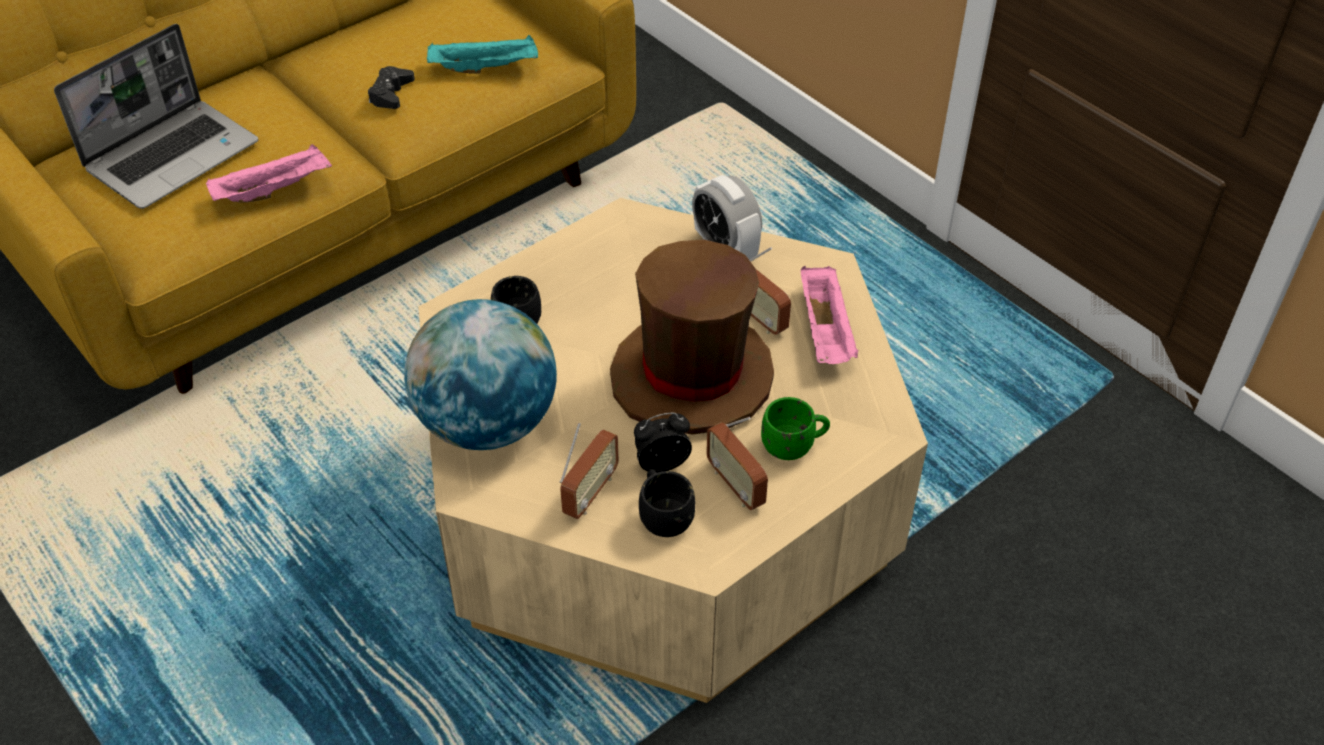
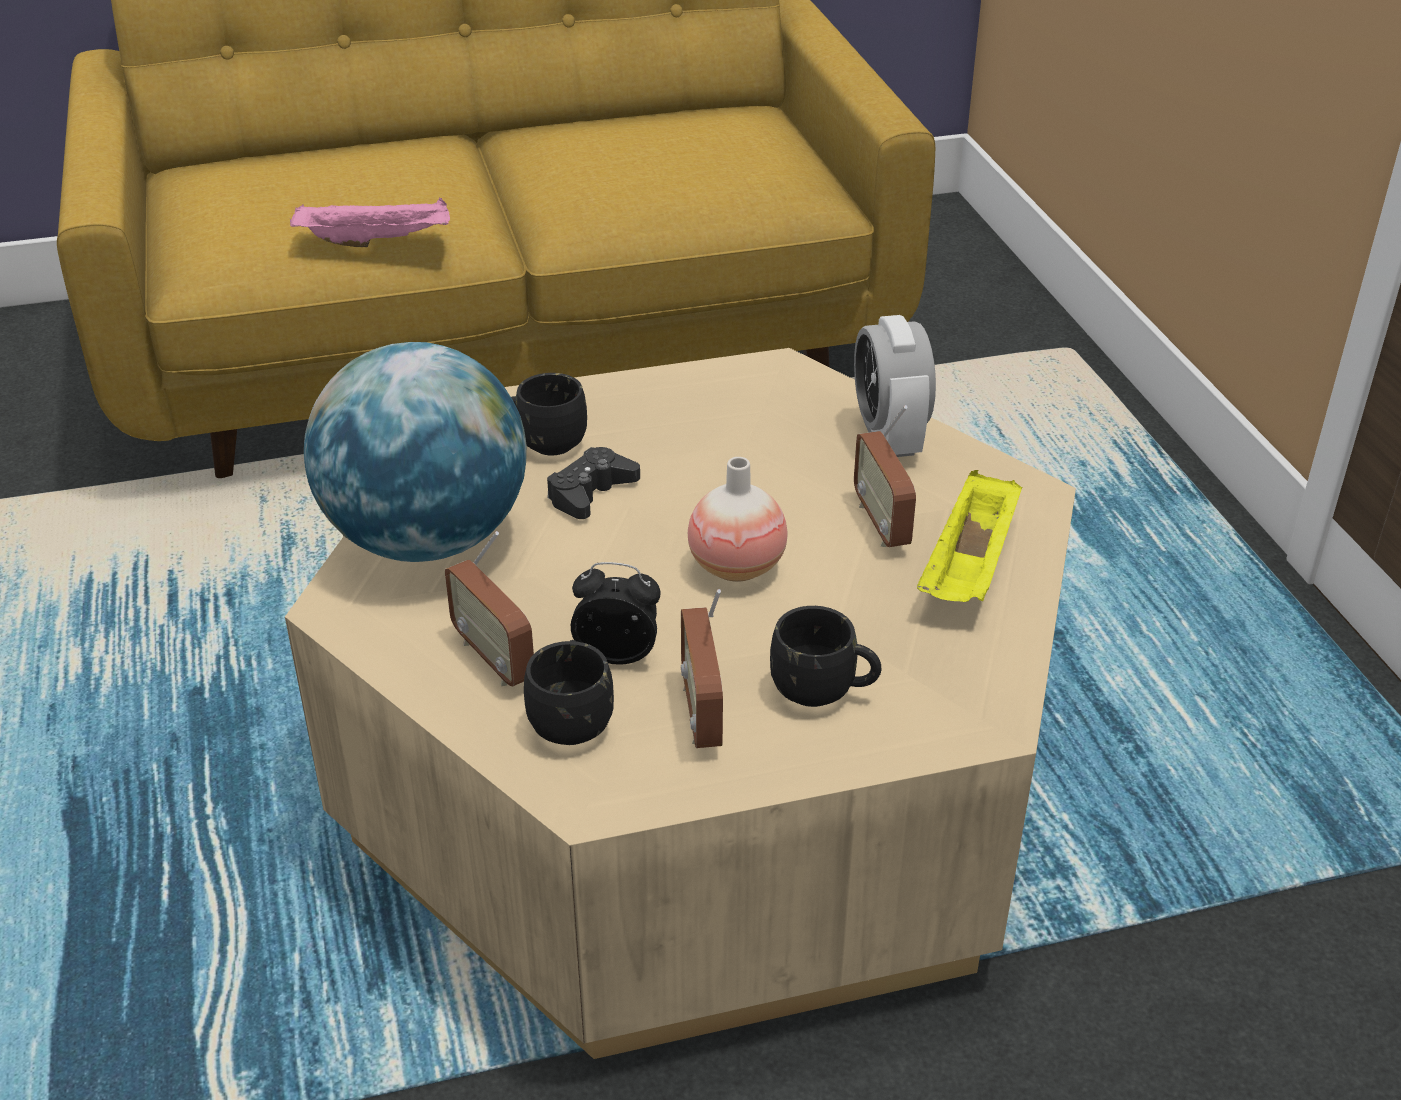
camera: 25 degrees right, 10 degrees down
(173, 155) = (298, 186): laptop -> none
(391, 93) = (585, 183): black game controller -> black game controller (590, 493)
(486, 67) = (717, 183): turquoise tray -> none
(590, 493) = (494, 659): radio -> radio turned 90 degrees clockwise
(692, 377) = (736, 567): brown hat -> vase
(794, 446) = (823, 692): green mug -> black mug
(826, 332) = (969, 568): pink tray -> yellow tray

